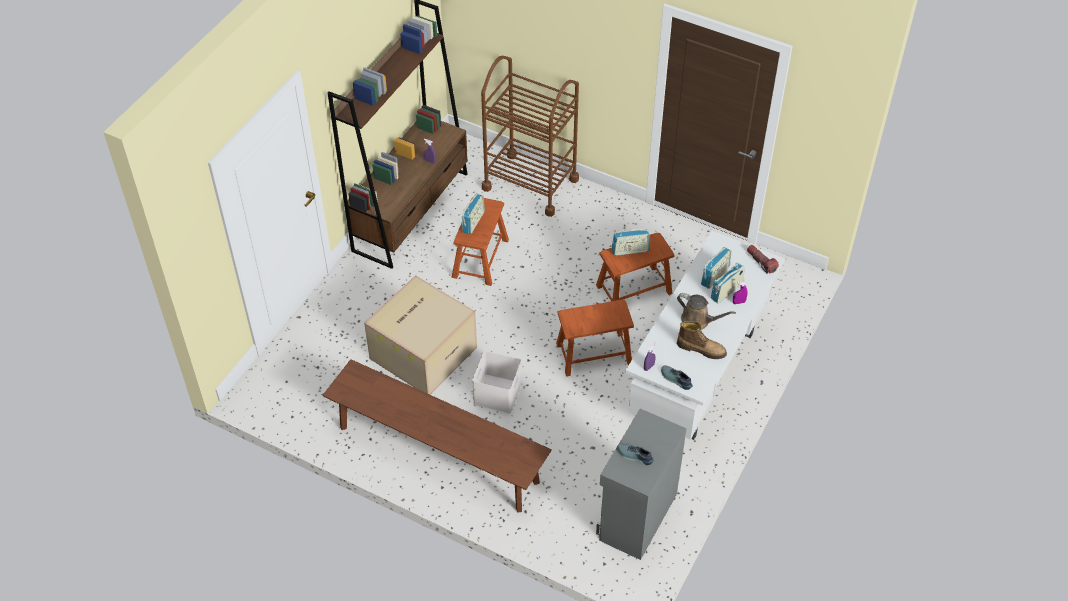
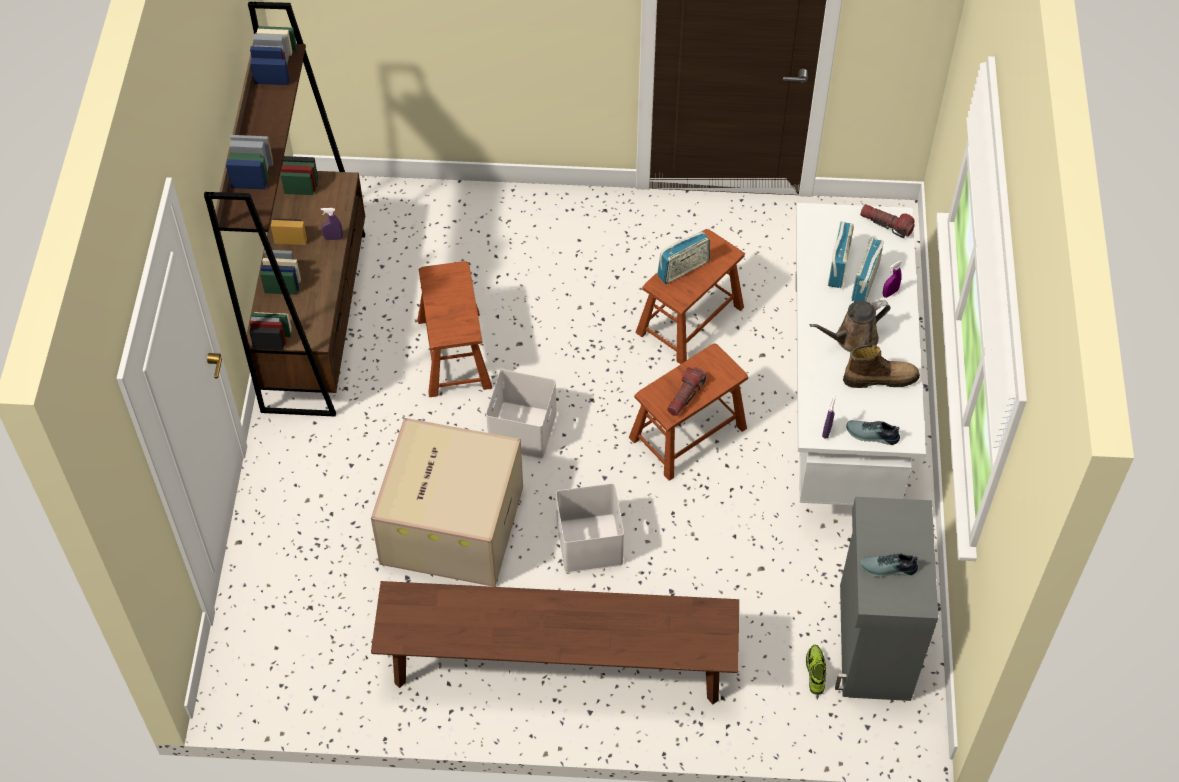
camera: 25 degrees left, 5 degrees up
(473, 222) = (442, 306): radio -> none
(495, 316) = (523, 431): none -> white storage box
(530, 184) = (463, 217): brown cart -> none
(587, 322) = (685, 396): none -> flashlight
(590, 519) = (815, 672): none -> shoe
(698, 320) = (852, 339): brown watering can -> brown watering can turned 150 degrees clockwise

